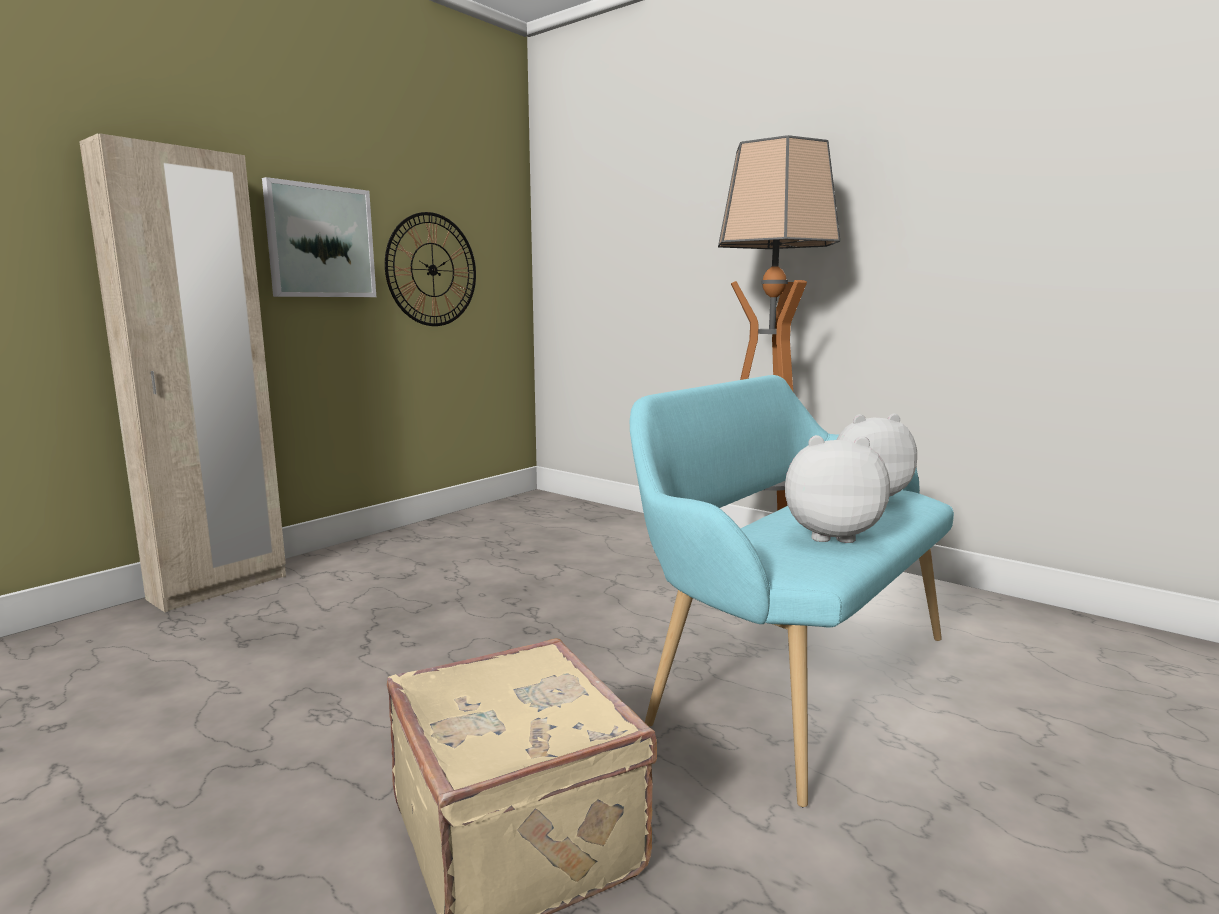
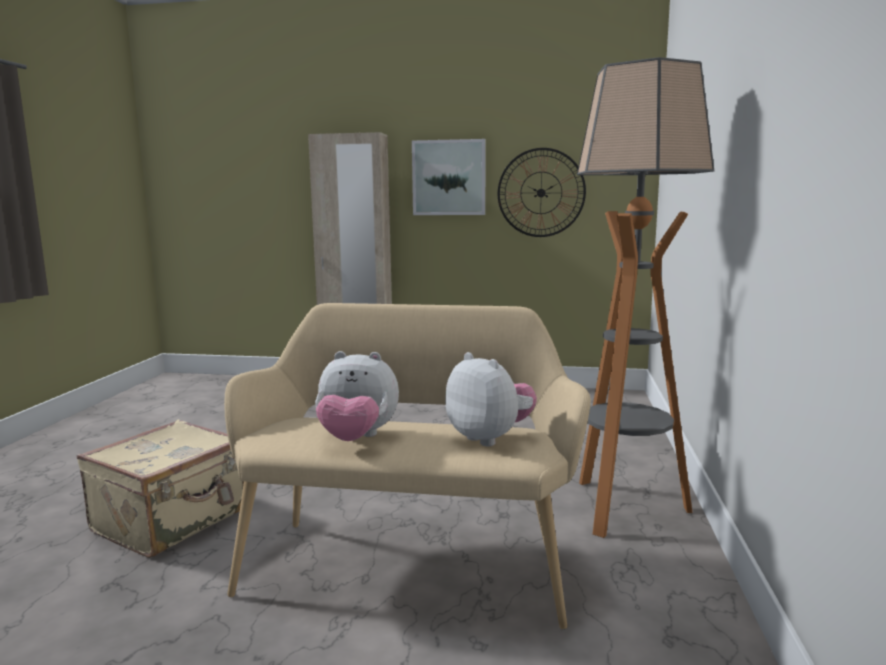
camera: 60 degrees right, 0 degrees up
(790, 675) = (409, 562): turquoise bench -> beige bench
(830, 535) = (357, 438): plush toy -> plush toy turned 120 degrees clockwise

